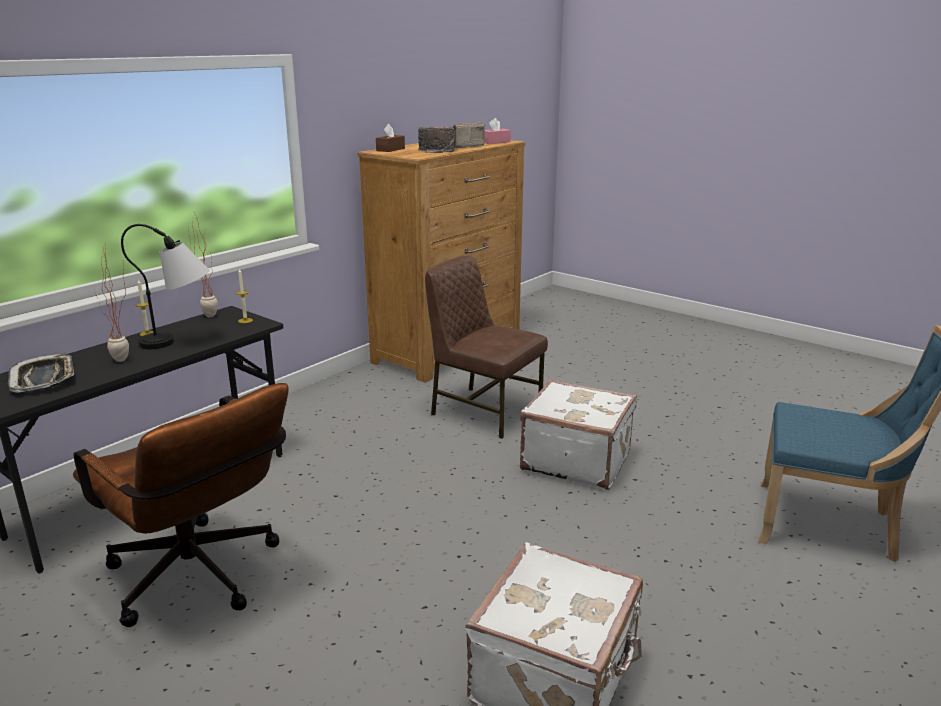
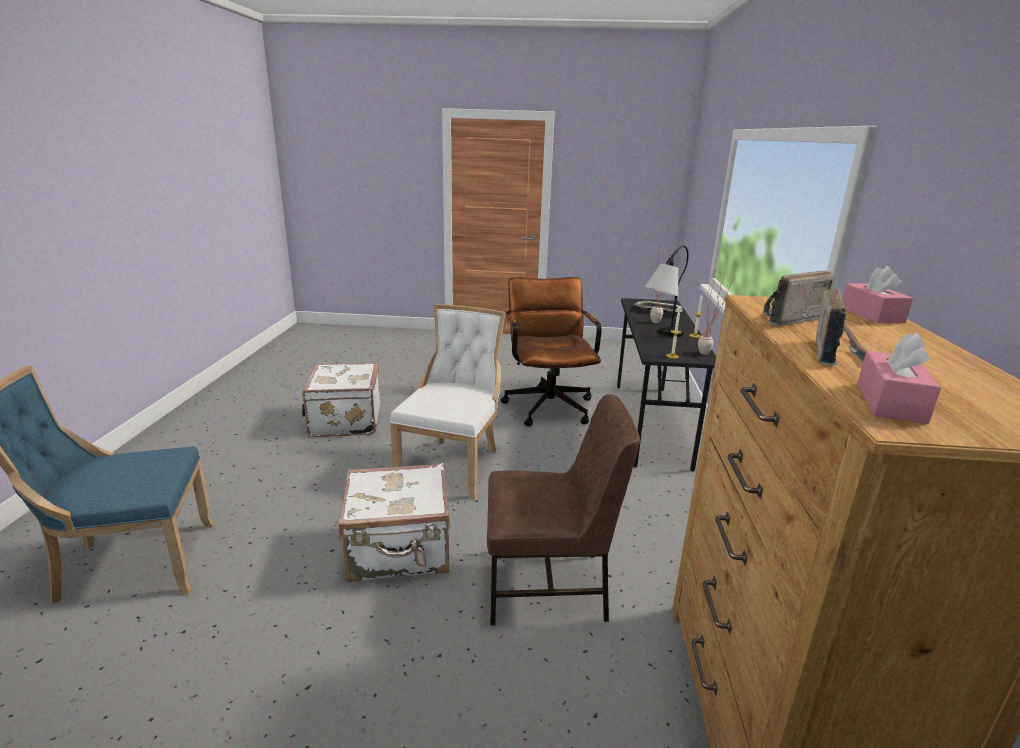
camera: 145 degrees right, 0 degrees up
(201, 580) = (547, 404): brown office chair -> brown office chair turned 75 degrees clockwise
(390, 149) = (871, 314): brown tissue box -> pink tissue box
(458, 523) = (453, 465): none -> white chair

